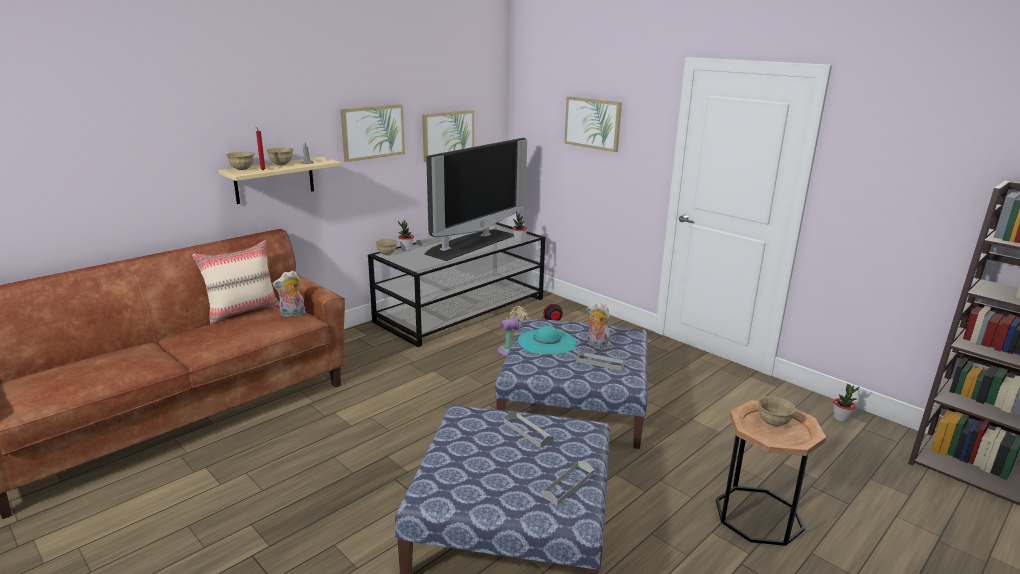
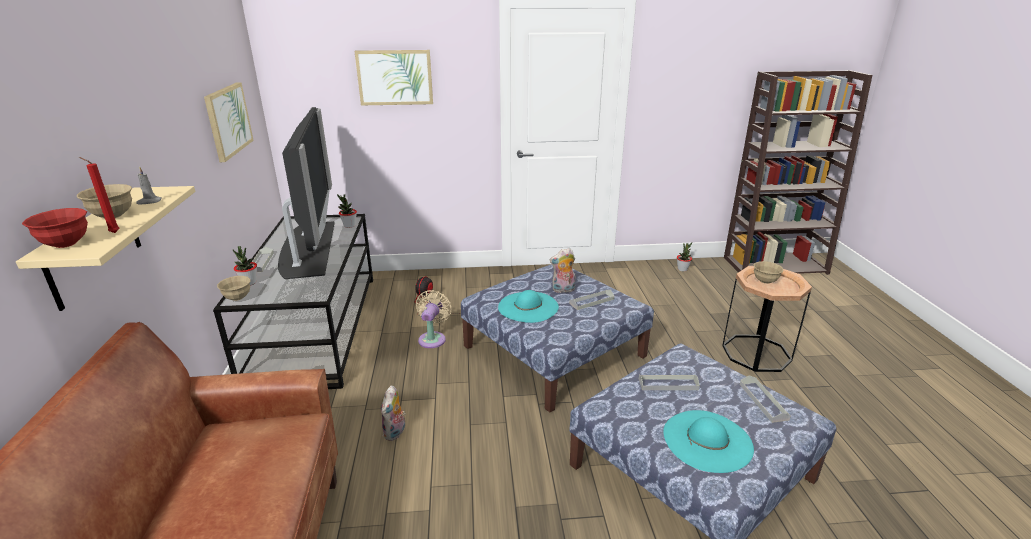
camera: 50 degrees left, 5 degrees up
(242, 169) = (66, 244): beige bowl -> red bowl
(243, 311) = (178, 474): beige pillow -> none
(292, 315) = (272, 430): plush toy -> plush toy (395, 433)
(373, 132) = (170, 133): picture -> none
(474, 469) = (707, 440): none -> turquoise hat

